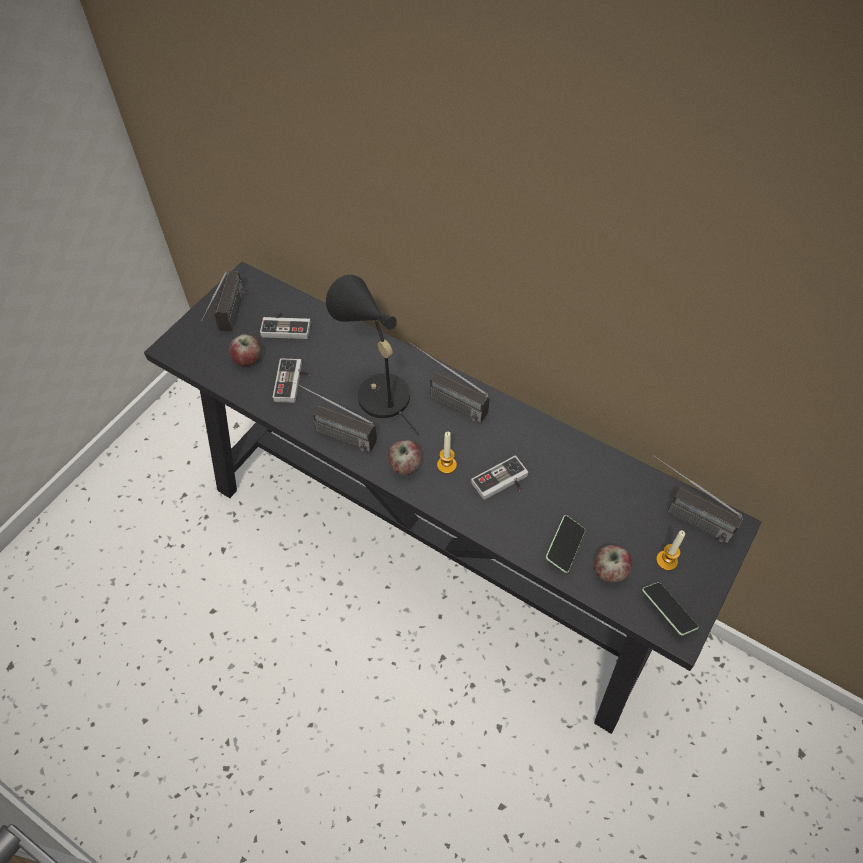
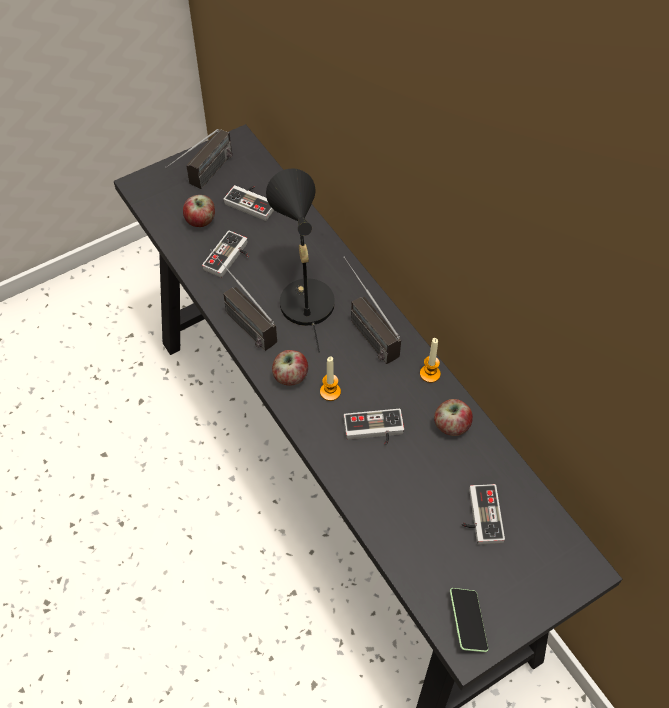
camera: 25 degrees right, 0 degrees up
(564, 547) = (400, 517): phone -> none
(609, 571) = (431, 558): apple -> apple (451, 426)
(626, 519) = (479, 516): none -> game controller
(666, 560) = (496, 574): candle -> candle (430, 374)
(682, 515) = (540, 536): radio -> none

